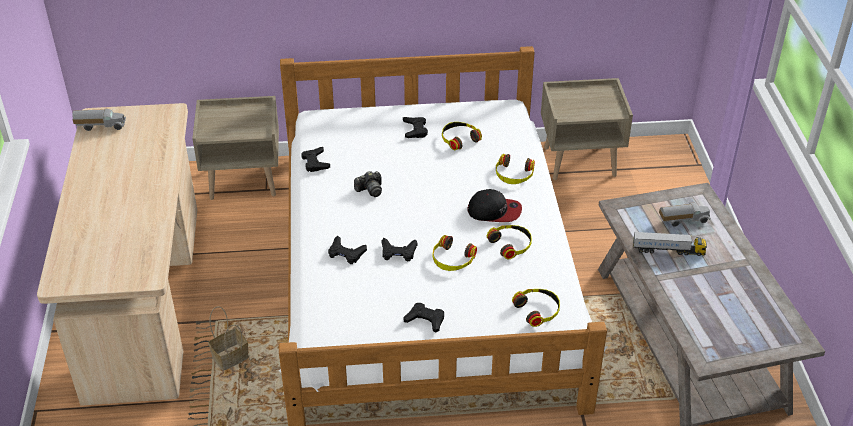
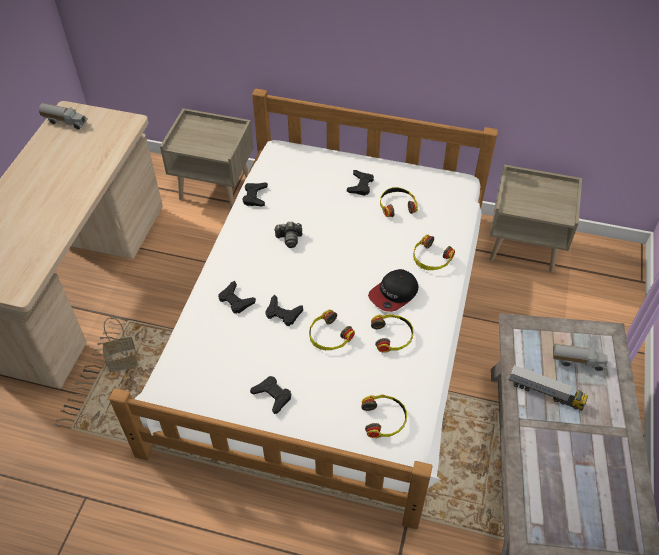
camera: 20 degrees right, 10 degrees up
(494, 211) = (394, 294): cap -> cap turned 105 degrees clockwise

